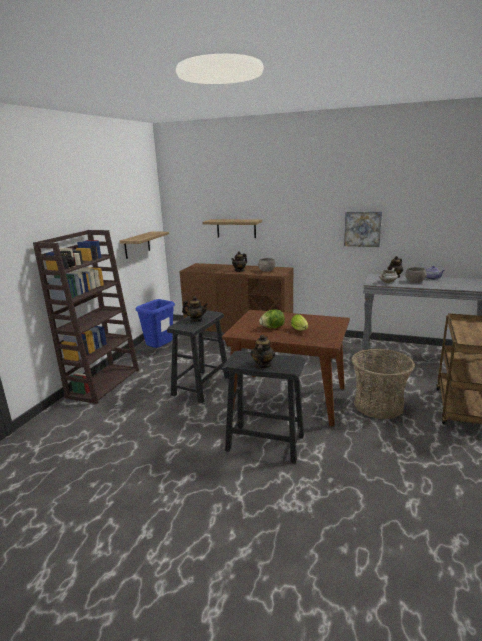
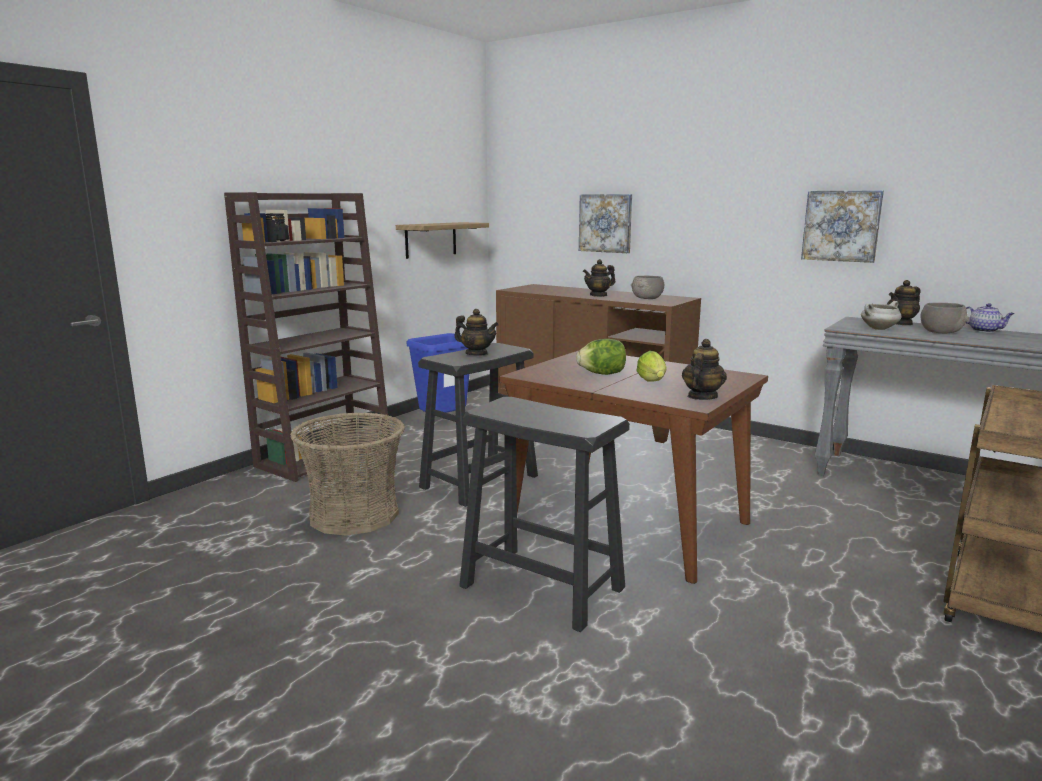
camera: 15 degrees right, 5 degrees down
(236, 228) = (605, 223): shelf -> picture
(262, 365) = (537, 419): teapot -> teapot (701, 397)
(378, 405) = (810, 563): basket -> basket (354, 515)

